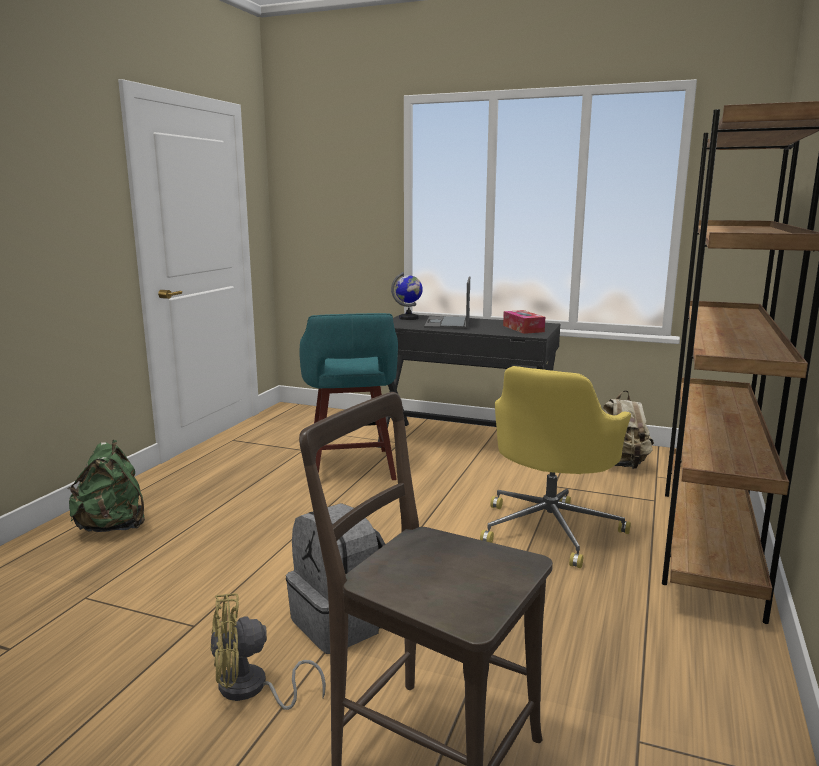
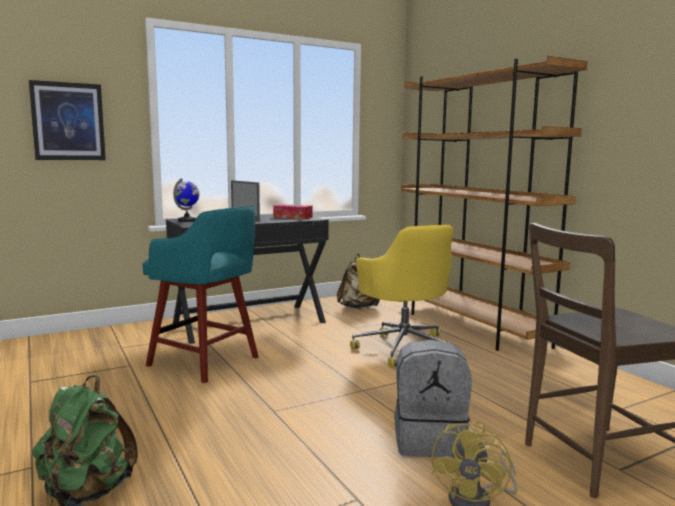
camera: 50 degrees left, 5 degrees down
(333, 210) = (68, 121): none -> picture

